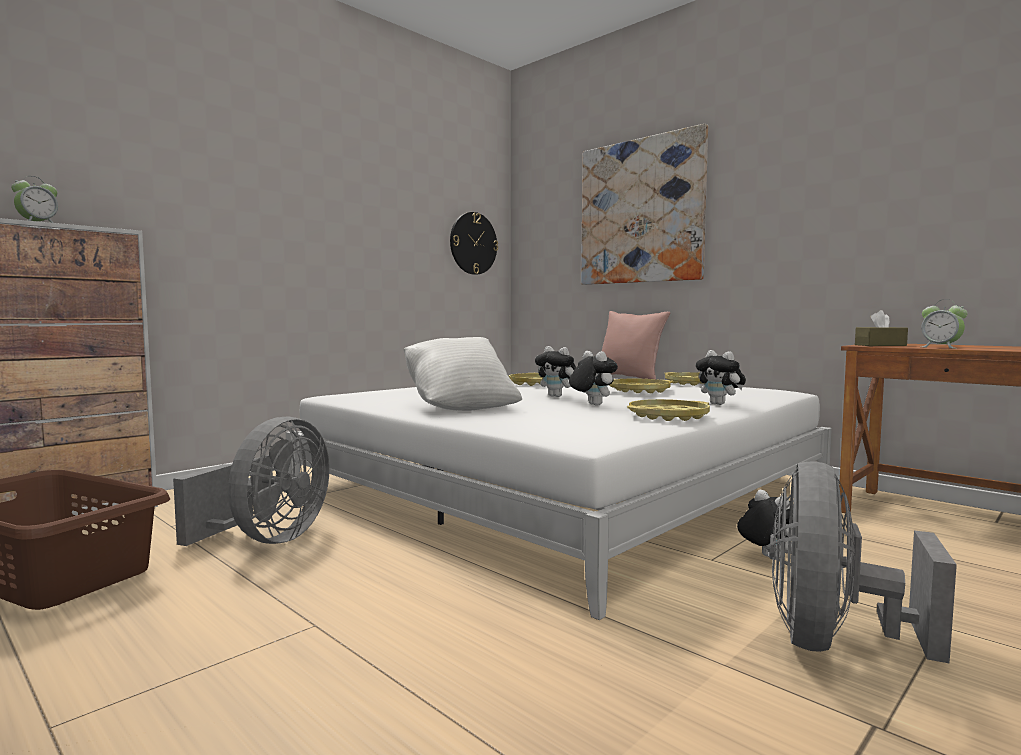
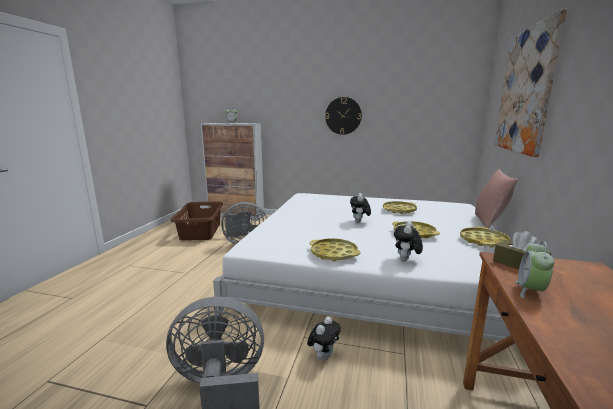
camera: 60 degrees right, 10 degrees up
(460, 407) = (302, 215): white pillow -> none
(473, 243) = (445, 111): wall clock -> wall clock (343, 116)
(591, 405) = (347, 233): plush toy -> none

